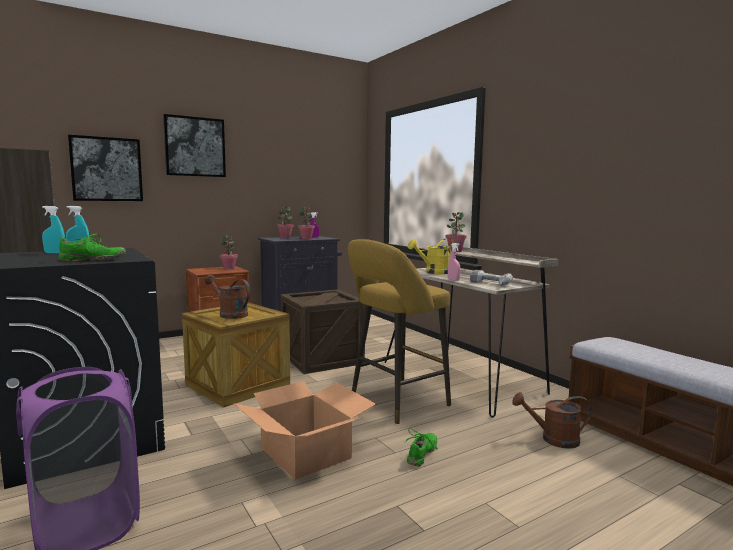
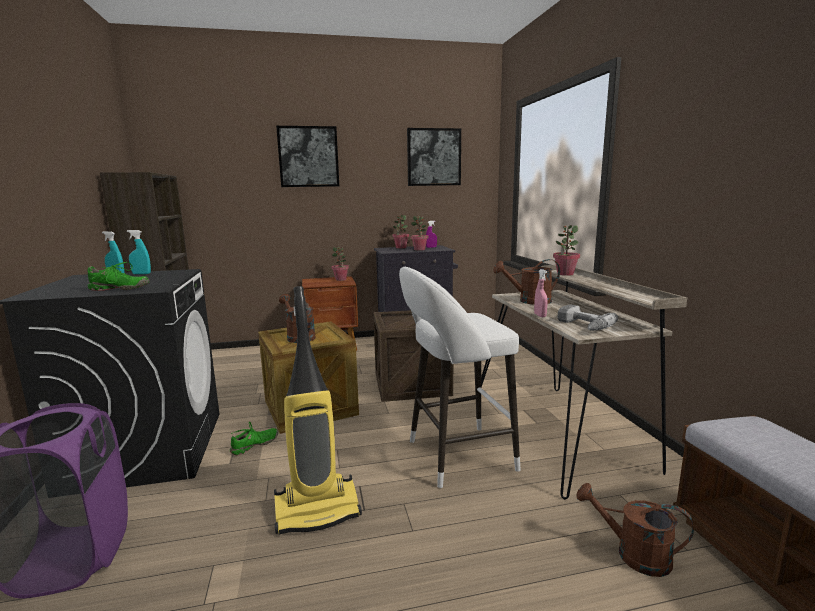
camera: 20 degrees right, 5 degrees up
(106, 169) = (226, 184): picture -> picture (433, 157)
(306, 452) = (318, 510): cardboard box -> vacuum cleaner
(395, 403) = (455, 456): yellow stool -> white stool
(422, 454) = (442, 541): green shoe -> green shoe (255, 445)
(434, 272) = (529, 301): yellow watering can -> brown watering can

